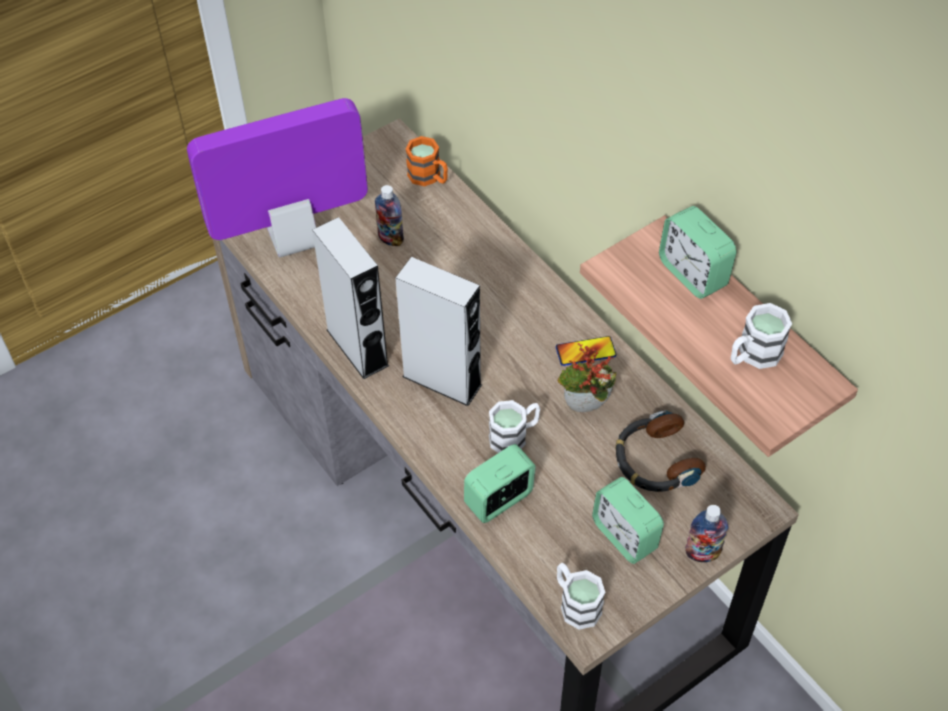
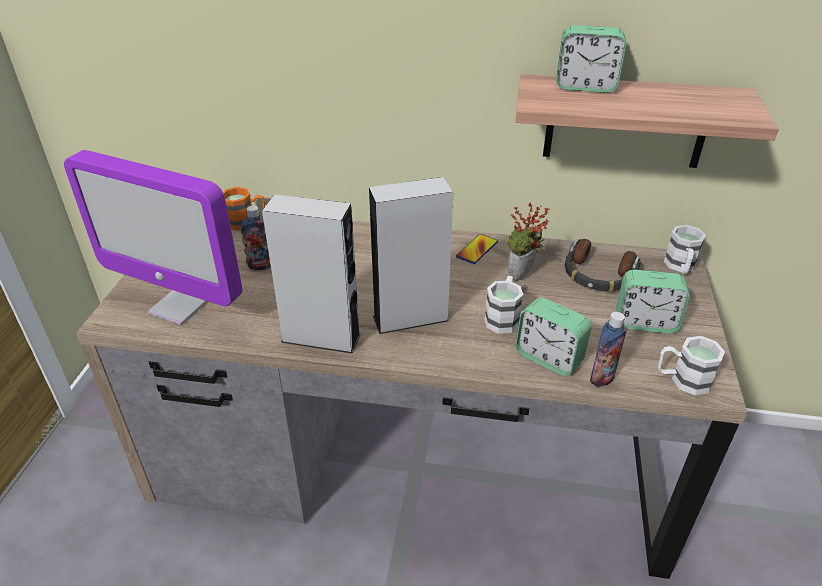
camera: 45 degrees left, 15 degrees down
(293, 239) = (180, 305): monitor -> monitor turned 90 degrees counterclockwise
(499, 499) = (548, 357): alarm clock -> alarm clock turned 60 degrees counterclockwise
(702, 553) = (694, 301): bottle -> bottle (602, 378)
(753, 355) = (685, 100): white mug -> white mug (680, 267)

